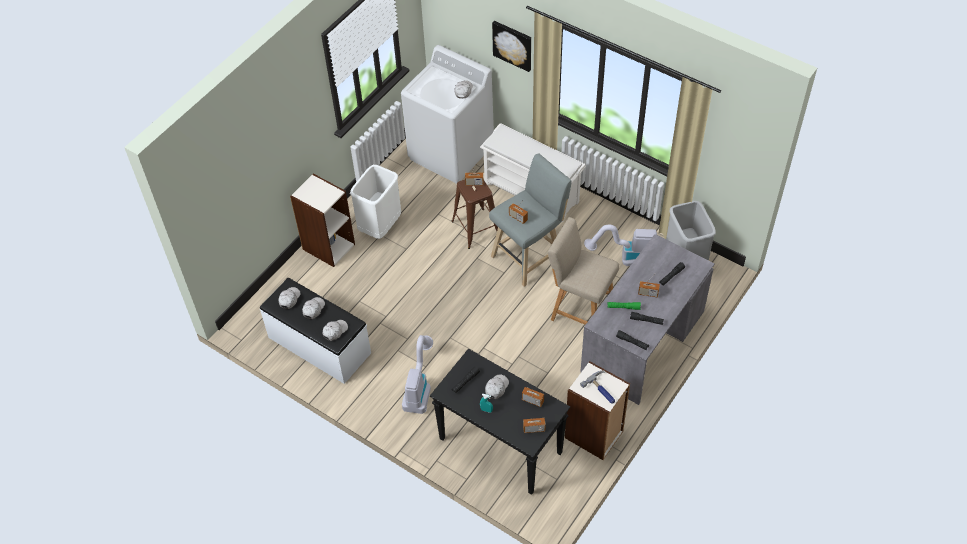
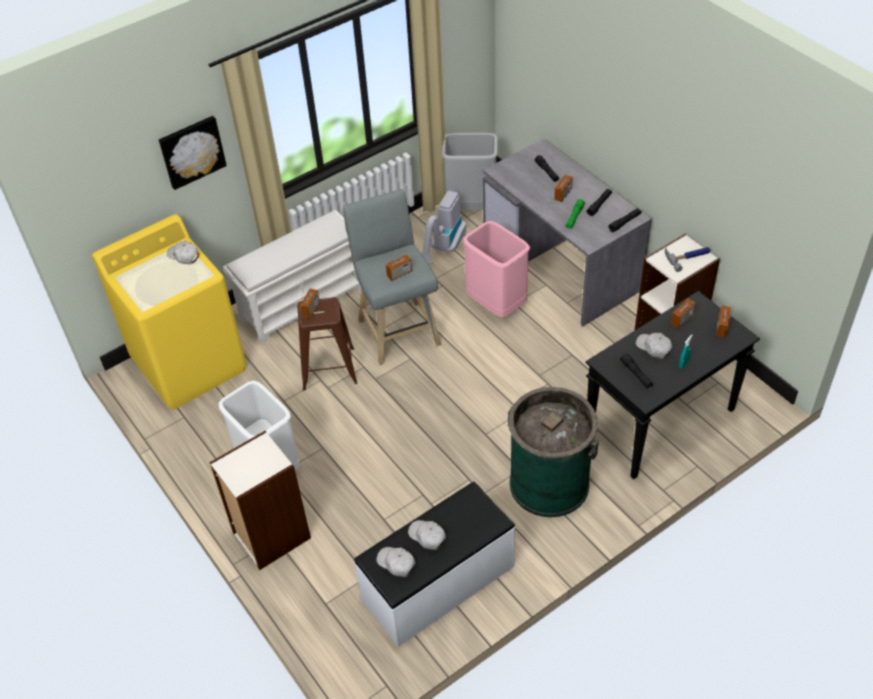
camera: 70 degrees left, 5 degrees down
(335, 331) = (476, 518): white cap -> none
(419, 387) = (549, 483): vacuum cleaner -> green trash can
(451, 152) = (190, 364): white washing machine -> yellow washing machine
(579, 309) = (495, 305): beige chair -> pink trash can

